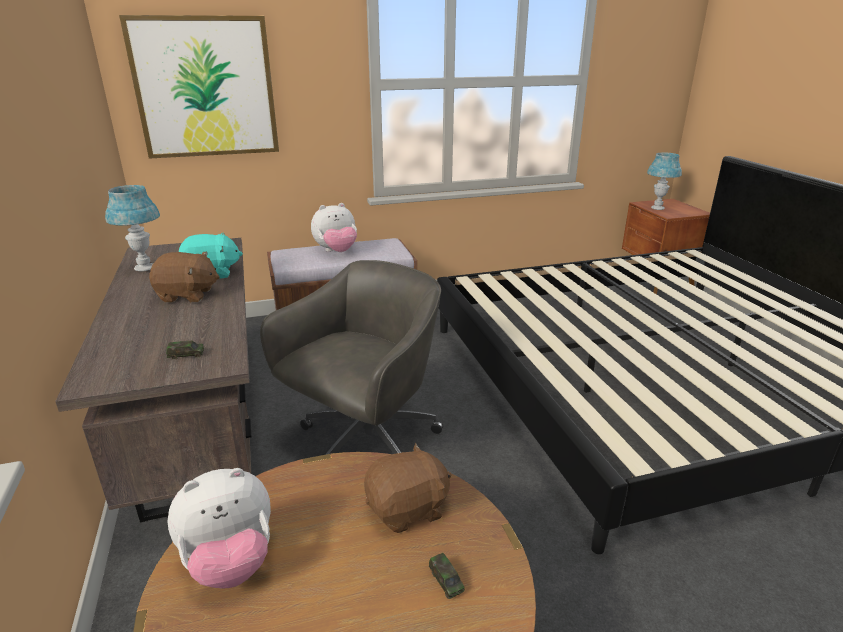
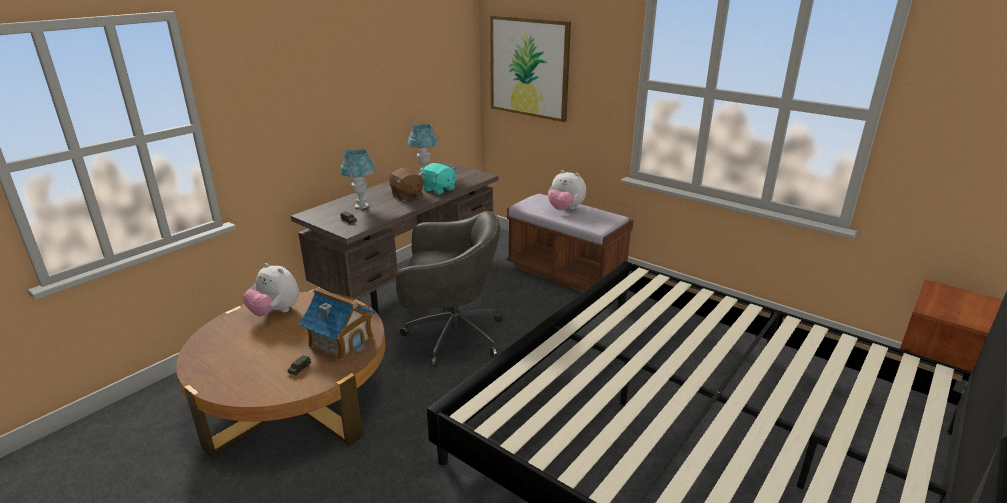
camera: 55 degrees right, 0 degrees up
(408, 509) = (341, 341): brown plush toy -> toy house
(657, 208) = (940, 298): blue table lamp -> blue table lamp (361, 206)

